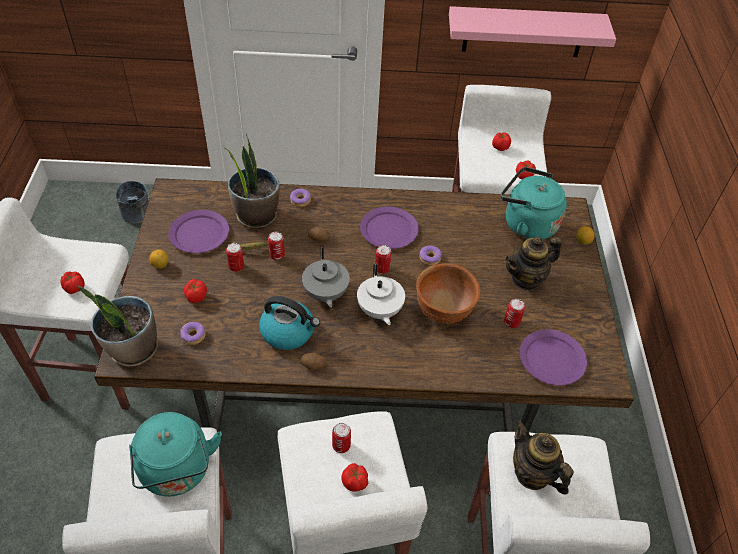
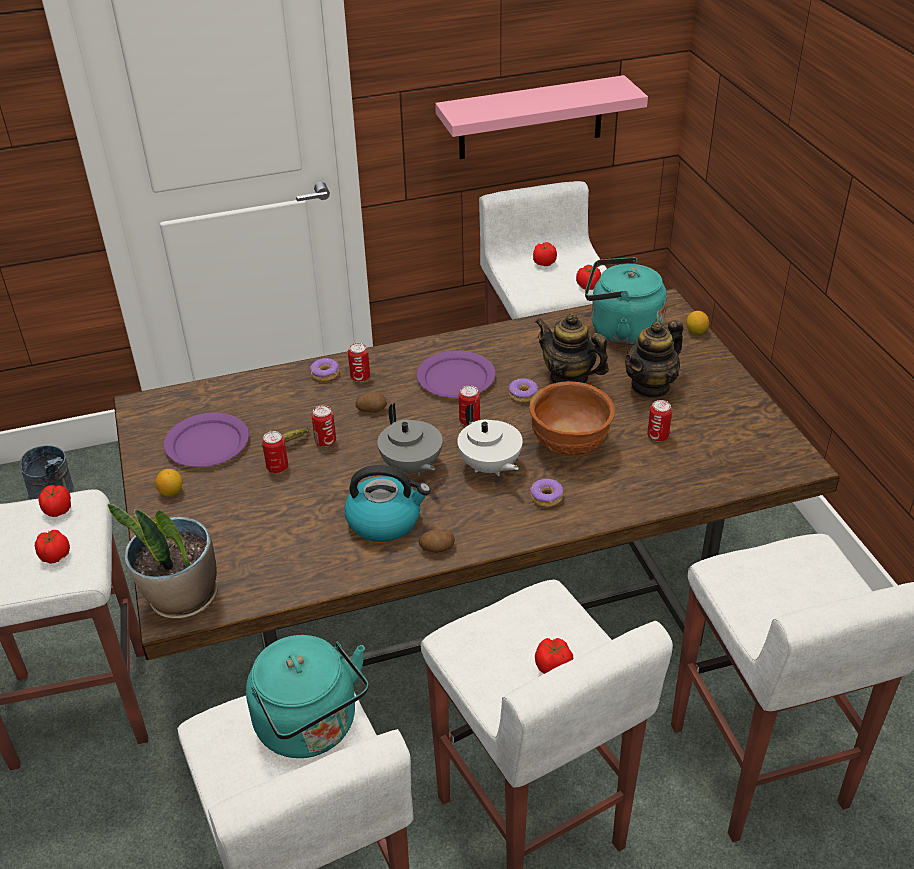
camera: 15 degrees left, 10 degrees down
(193, 336) = (259, 560): donut -> donut (546, 497)
(196, 297) = (240, 515): tomato -> tomato (57, 510)
(256, 215) = (275, 404): potted plant -> none
(341, 446) = (514, 632): can -> can (360, 377)
(532, 473) = (763, 591): teapot -> teapot (568, 378)
(552, 359) = (726, 461): purple plate -> none

